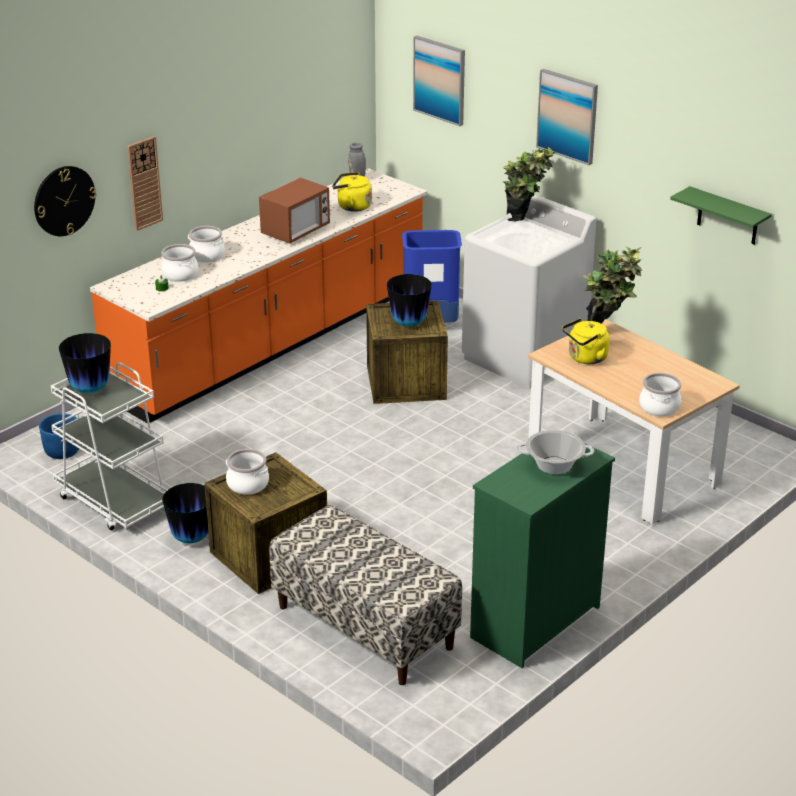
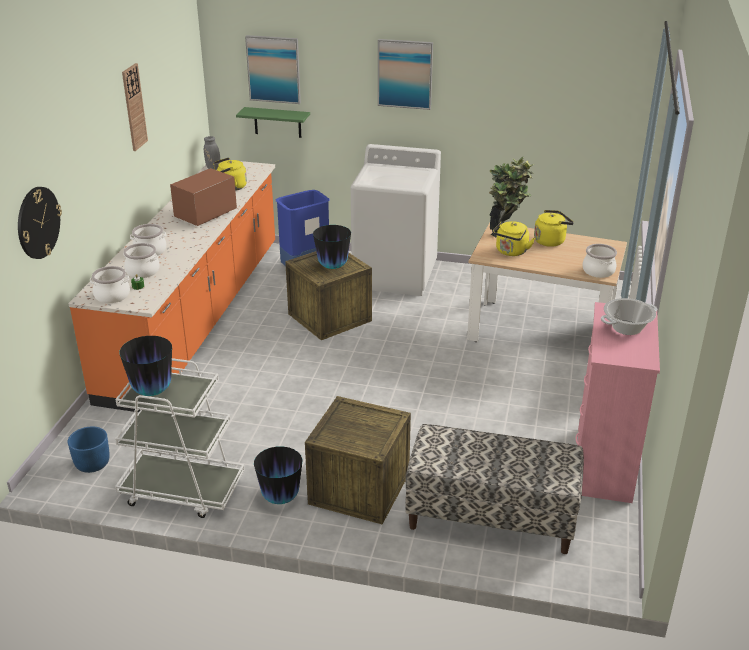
camera: 30 degrees left, 0 degrees up
(144, 183) = (88, 195): wall clock -> wall clock (134, 107)
(247, 484) = (343, 430): cooking pot -> cooking pot (112, 296)
(296, 231) = (205, 215): microwave -> microwave turned 150 degrees counterclockwise
(526, 225) = (387, 168): potted plant -> none
(534, 622) = (603, 464): green dresser -> pink dresser
(648, 359) = (551, 241): none -> yellow kettle
(728, 216) = (559, 123): green shelf -> green shelf (277, 122)

